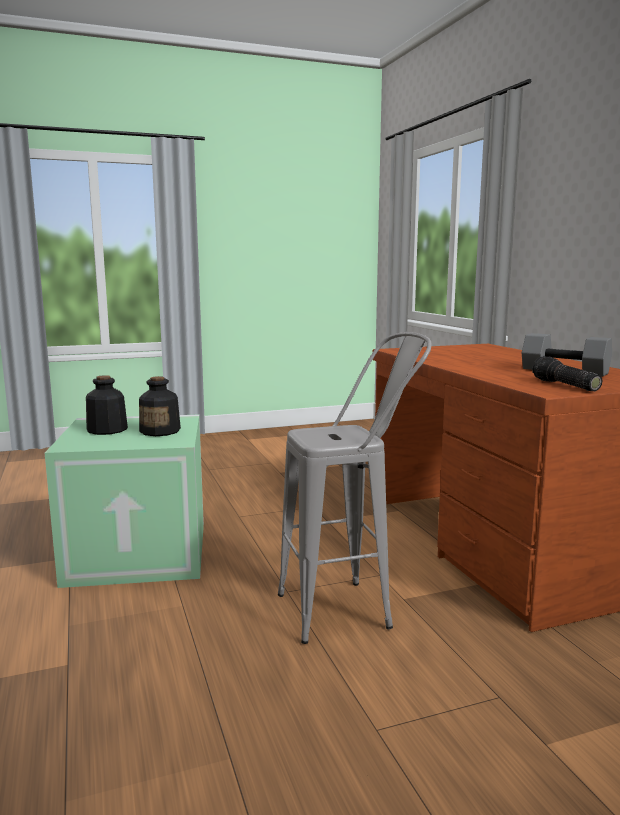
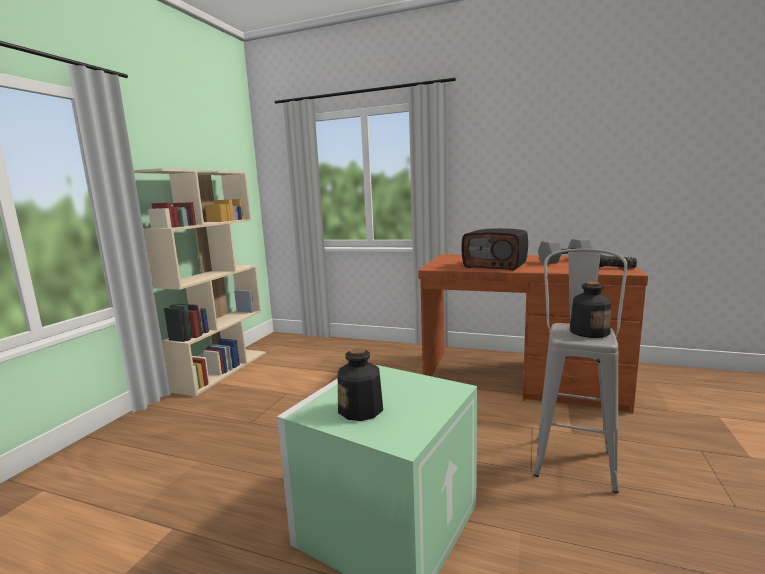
camera: 50 degrees left, 0 degrees up
(160, 431) = (403, 387): bottle -> bottle (589, 332)
(269, 433) = (222, 370): none -> beige bookcase
(458, 359) = (495, 265): none -> radio

